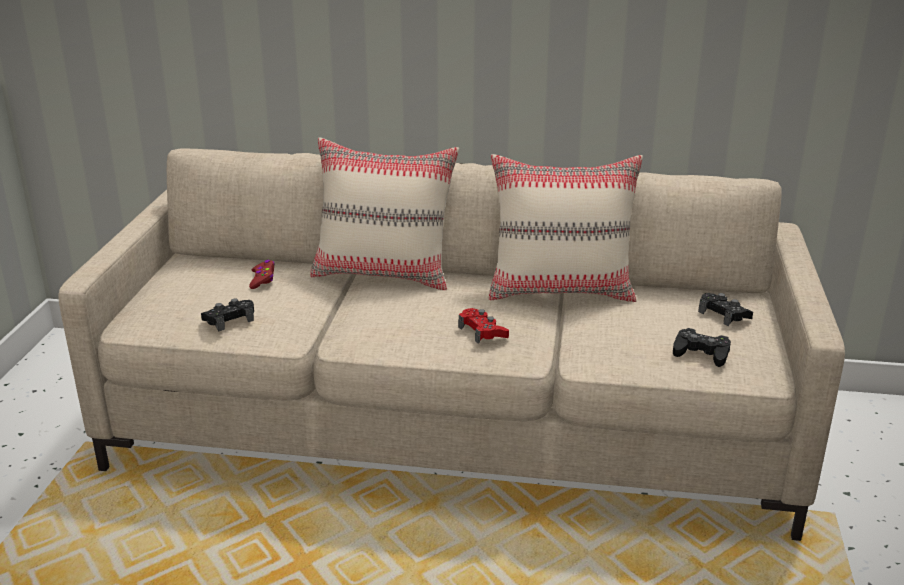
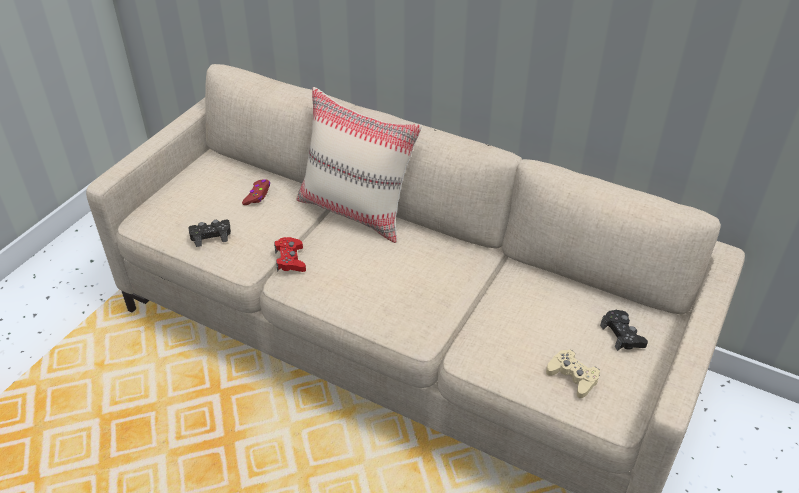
camera: 20 degrees right, 15 degrees up
(482, 331) = (398, 300): red game controller -> red game controller (290, 260)
(561, 290) = (494, 266): beige pillow -> none
(701, 353) = (572, 377): black game controller -> beige game controller

